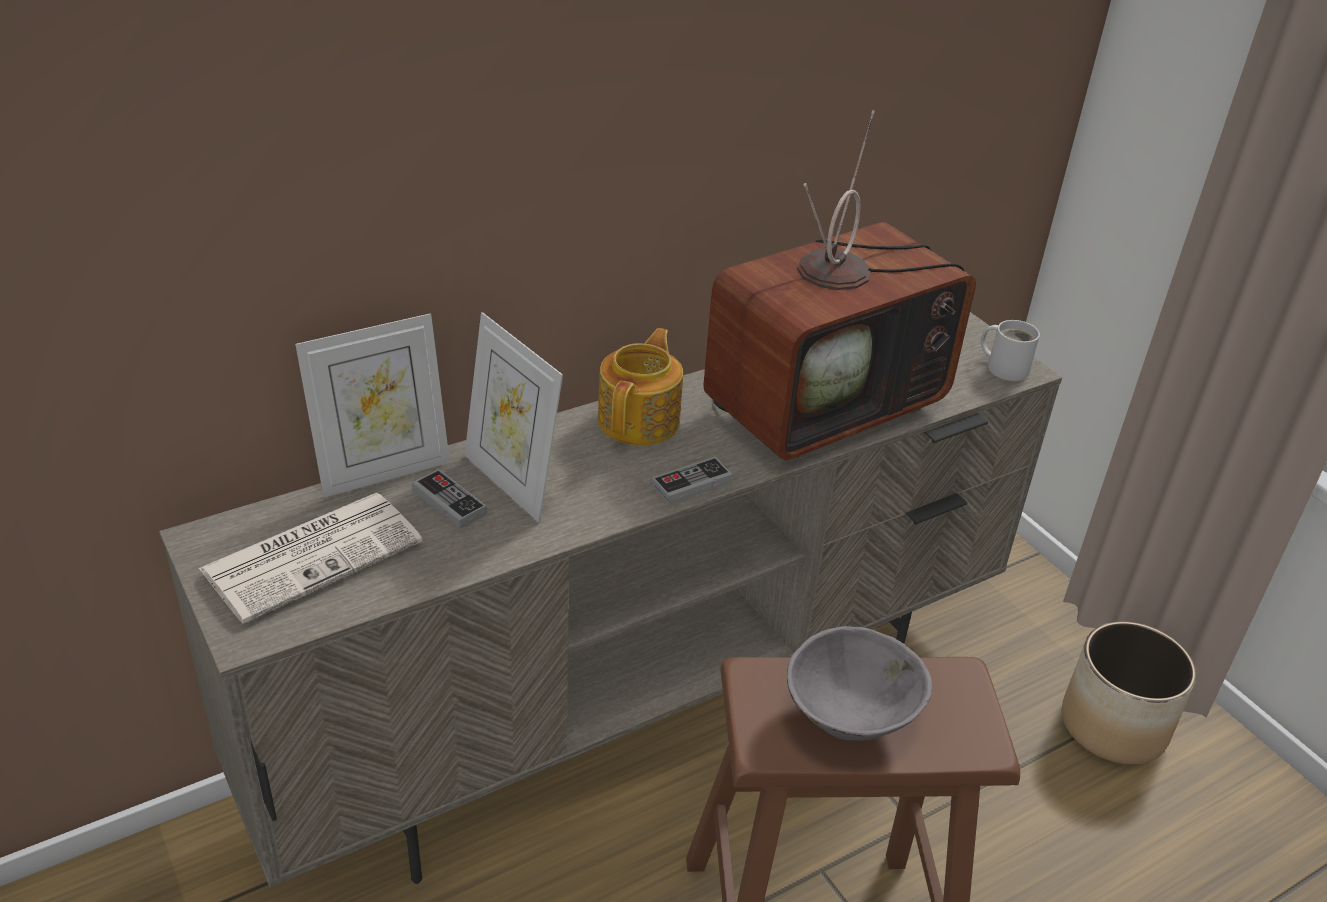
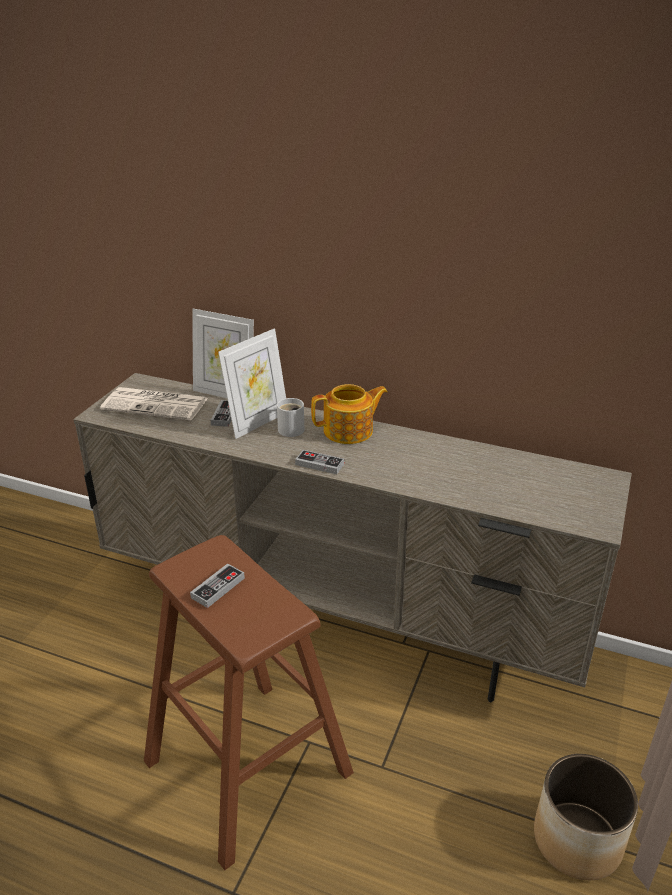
camera: 55 degrees right, 5 degrees down
(512, 482) = (257, 422): picture frame -> picture frame turned 150 degrees counterclockwise
(826, 402) = (448, 473): television -> none
(849, 720) = (218, 588): grey bowl -> game controller
(1005, 367) = (590, 519): white mug -> white mug (292, 428)

